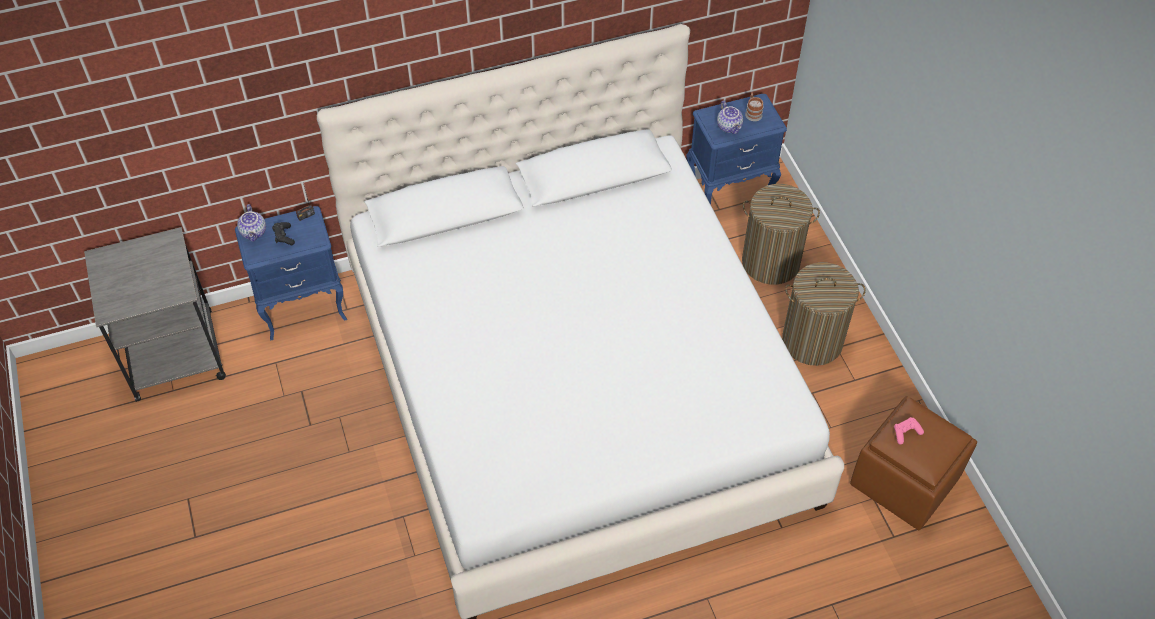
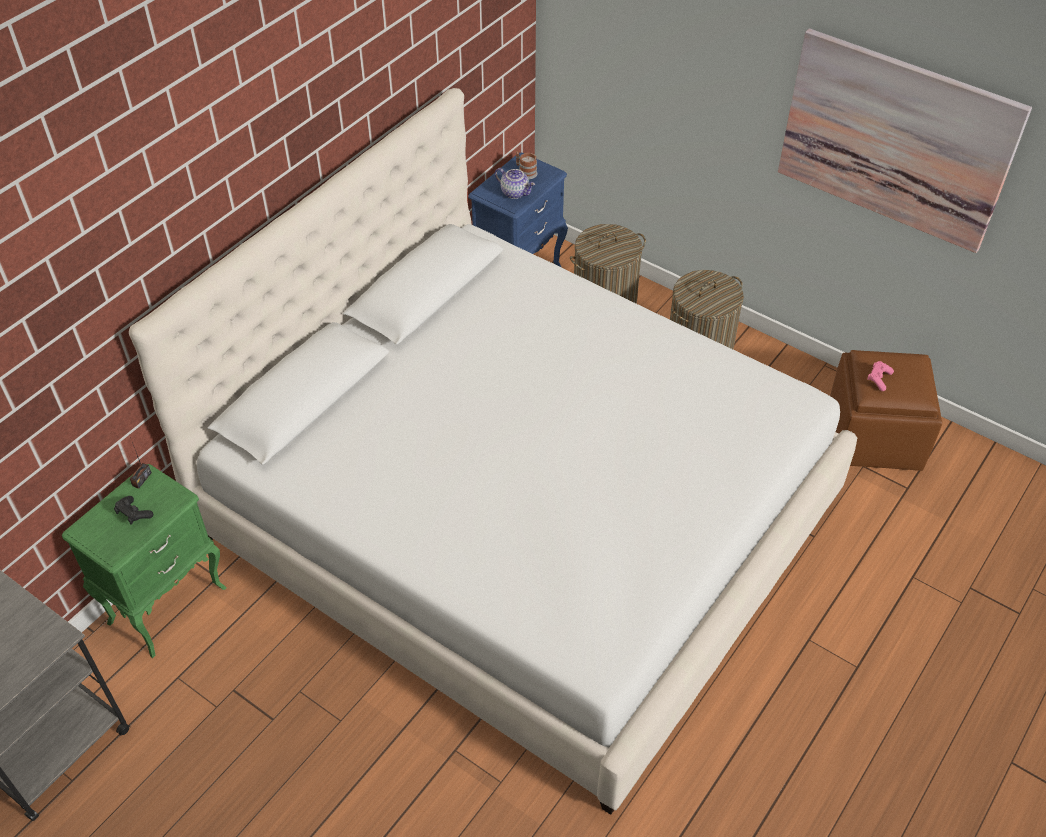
camera: 35 degrees left, 5 degrees down
(254, 232) = (92, 528): teapot -> none
(304, 310) = (167, 605): blue nightstand -> green nightstand
(991, 239) = (895, 140): none -> picture

